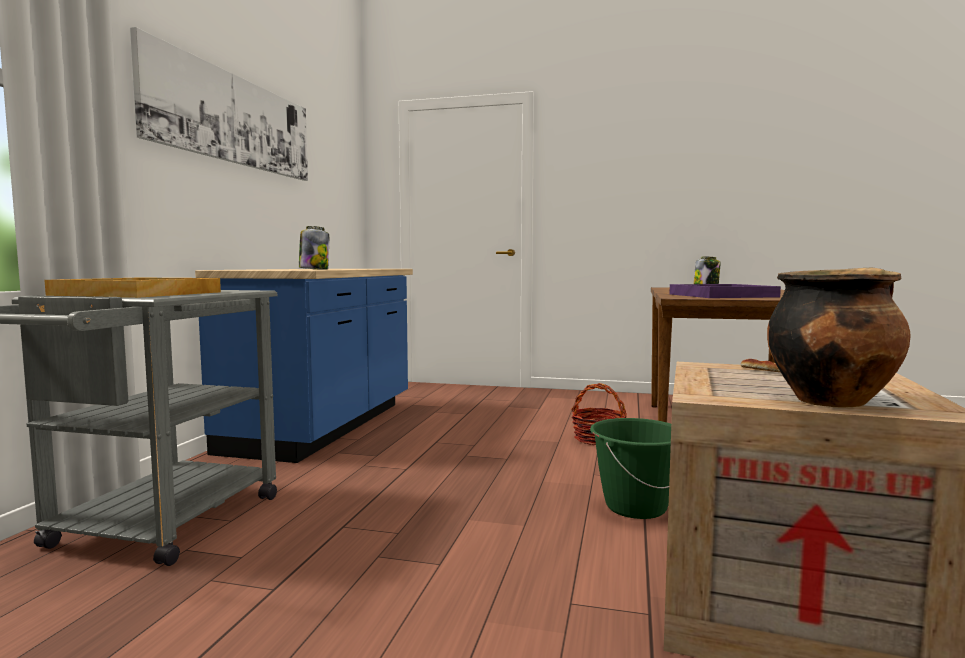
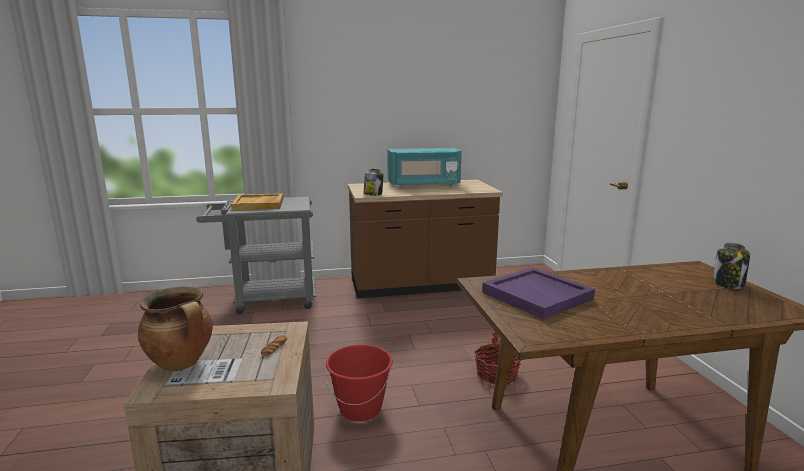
camera: 65 degrees right, 10 degrees up
(234, 120) = (390, 93): picture -> none
(305, 268) = (423, 184): none -> turquoise microwave
(325, 426) = (420, 285): blue counter -> brown counter
(635, 507) = (360, 409): green bucket -> red bucket

